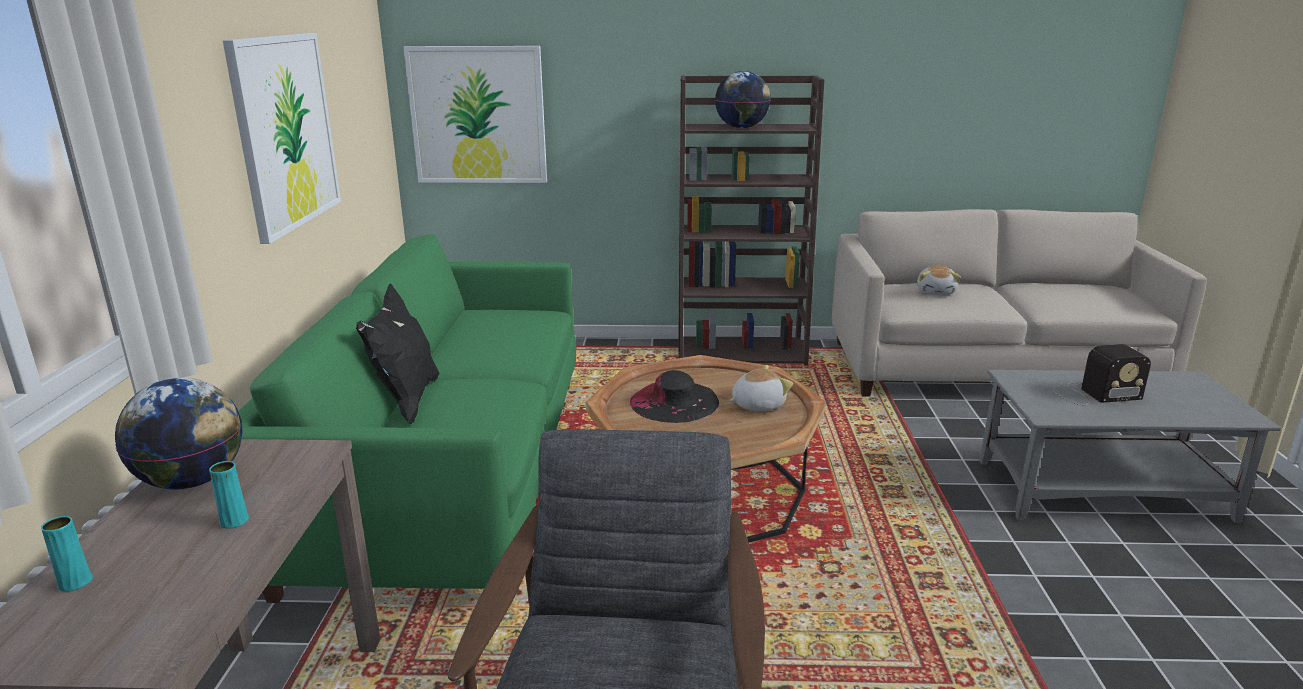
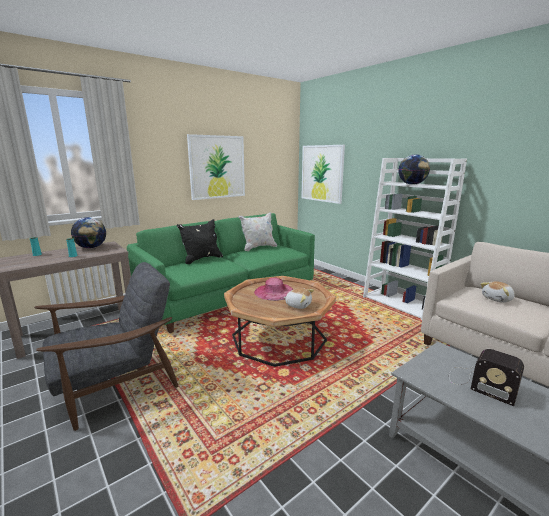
camera: 50 degrees right, 5 degrees down
(454, 329) = (258, 247): none -> white pillow
(674, 402) = (274, 292): black hat -> pink hat
(742, 352) = (401, 303): brown bookcase -> white bookcase

